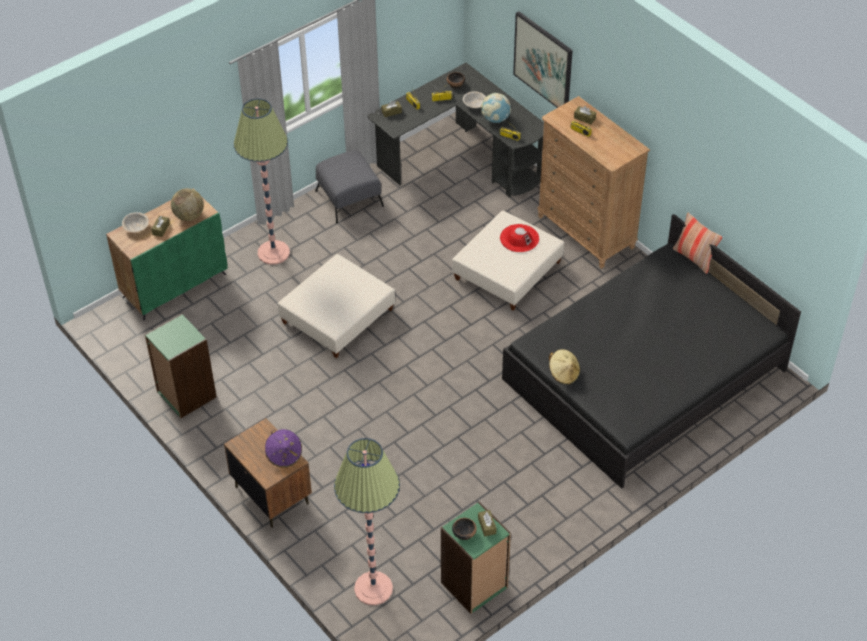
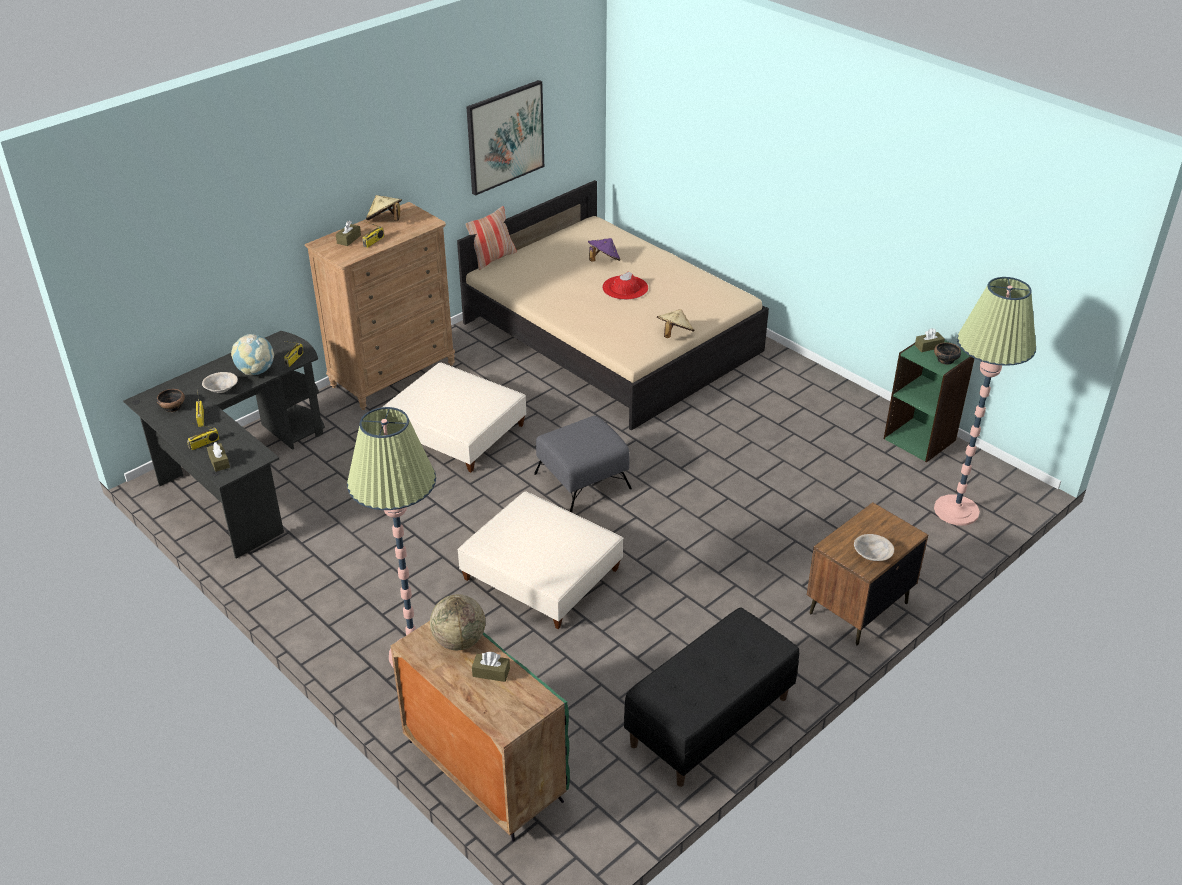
camera: 95 degrees left, 10 degrees down
(136, 227) = (487, 706): beige bowl -> beige bowl (872, 555)
(186, 394) = (709, 722): green bookcase -> black bench
(284, 455) = (869, 523): purple hat -> purple hat (603, 261)
(349, 199) = (304, 582): grey ottoman -> grey ottoman (583, 481)
(519, 238) = (435, 392): red hat -> red hat (625, 288)
(543, 61) = (240, 259): picture -> picture (505, 137)
(614, 136) = (385, 221): none -> beige hat
(644, 374) = (610, 337): black bed -> beige bed

